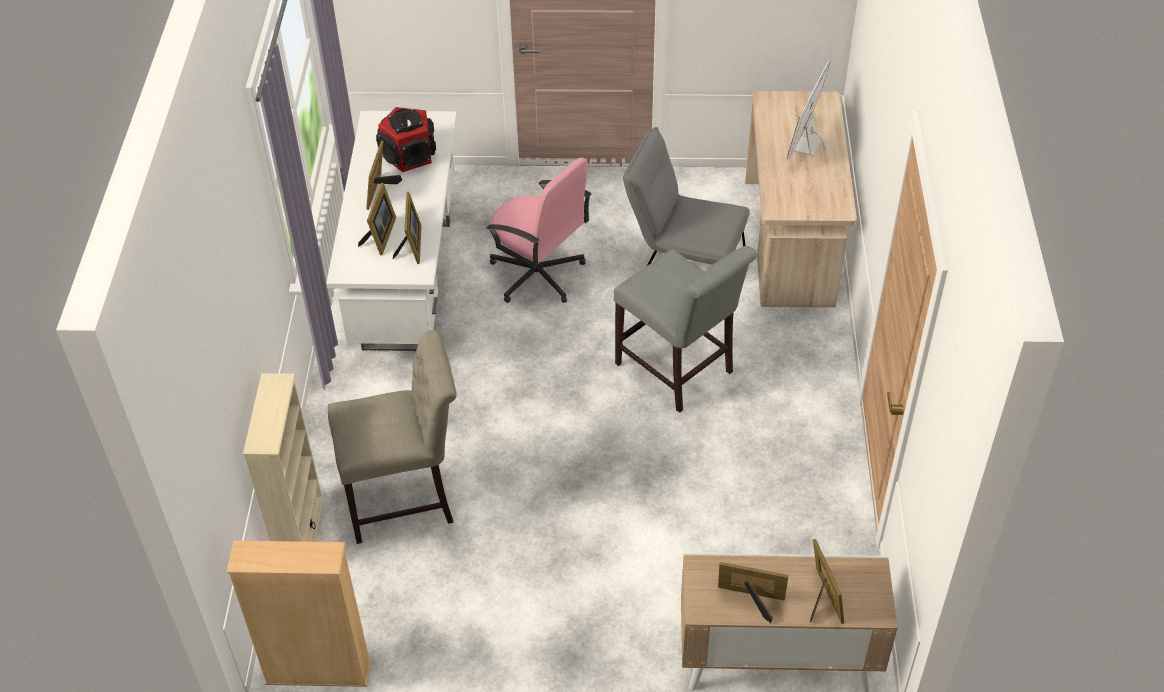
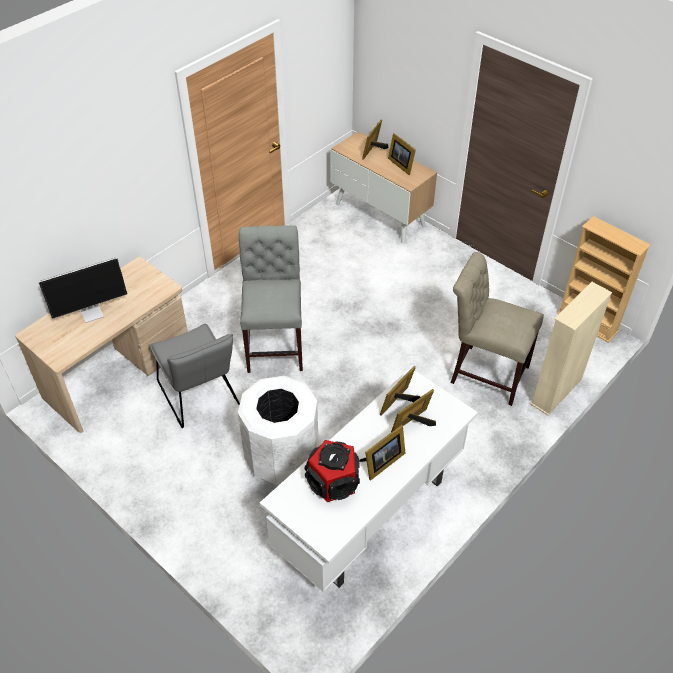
camera: 140 degrees left, 0 degrees up
(538, 275) = (282, 458): pink office chair -> white trash can

